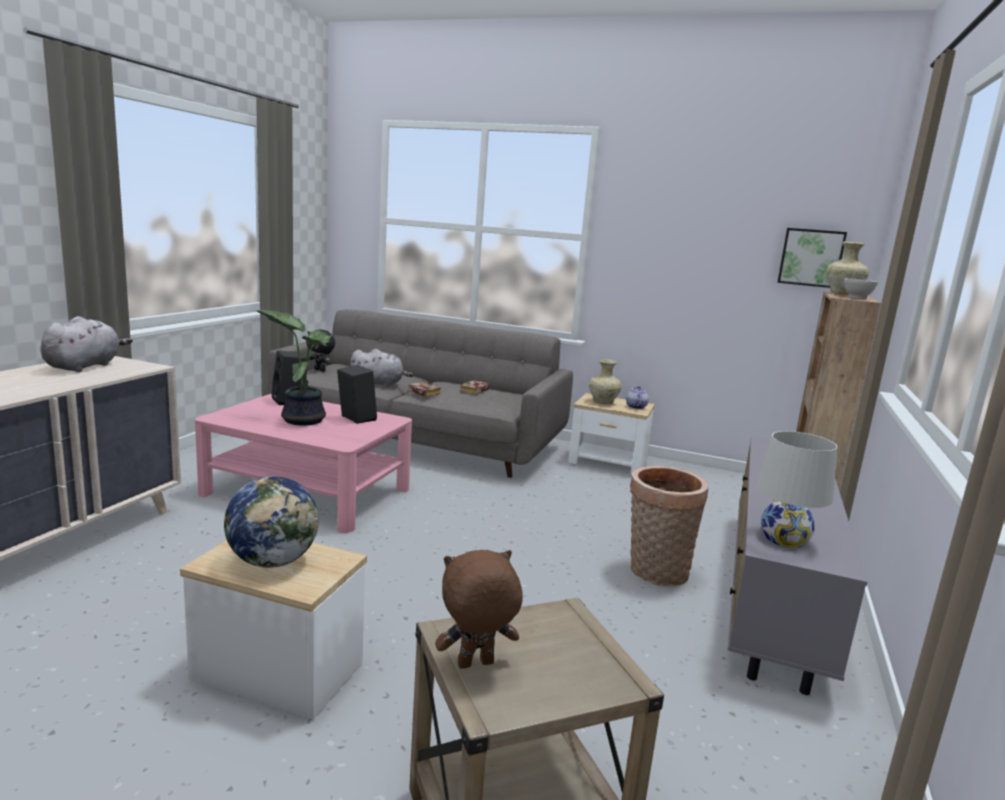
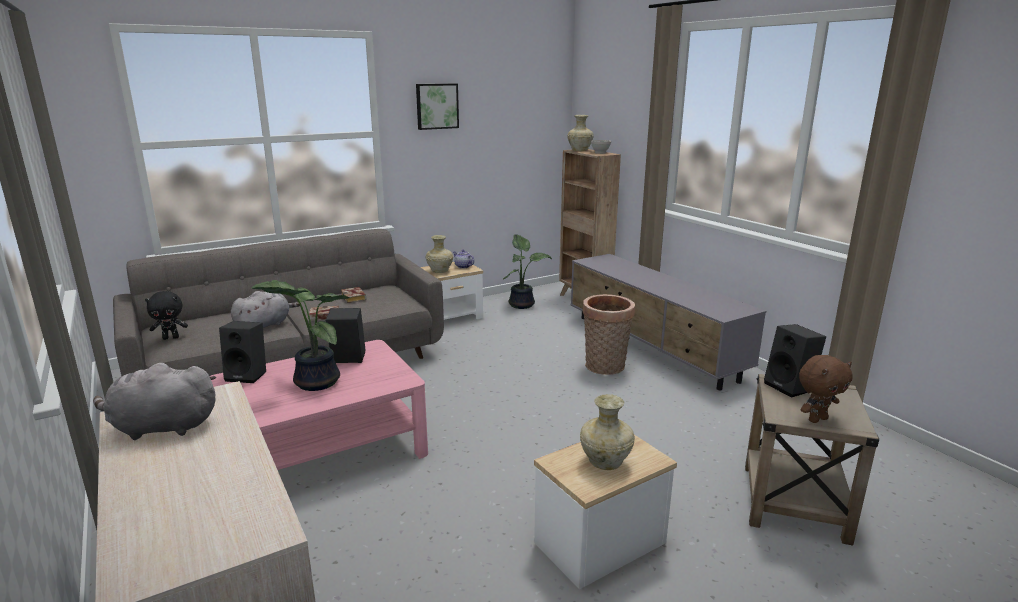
camera: 50 degrees left, 5 degrees up
(85, 366) = (161, 427): grey plush toy -> grey plush toy turned 60 degrees counterclockwise
(273, 561) = (605, 461): globe -> beige vase
(475, 665) = (817, 419): brown plush toy -> brown plush toy turned 135 degrees counterclockwise
(563, 629) = (791, 387): none -> black speaker
(712, 485) = (522, 304): none -> potted plant
(784, 539) = (713, 308): white table lamp -> none
(811, 257) = (536, 126): picture -> picture (436, 106)

